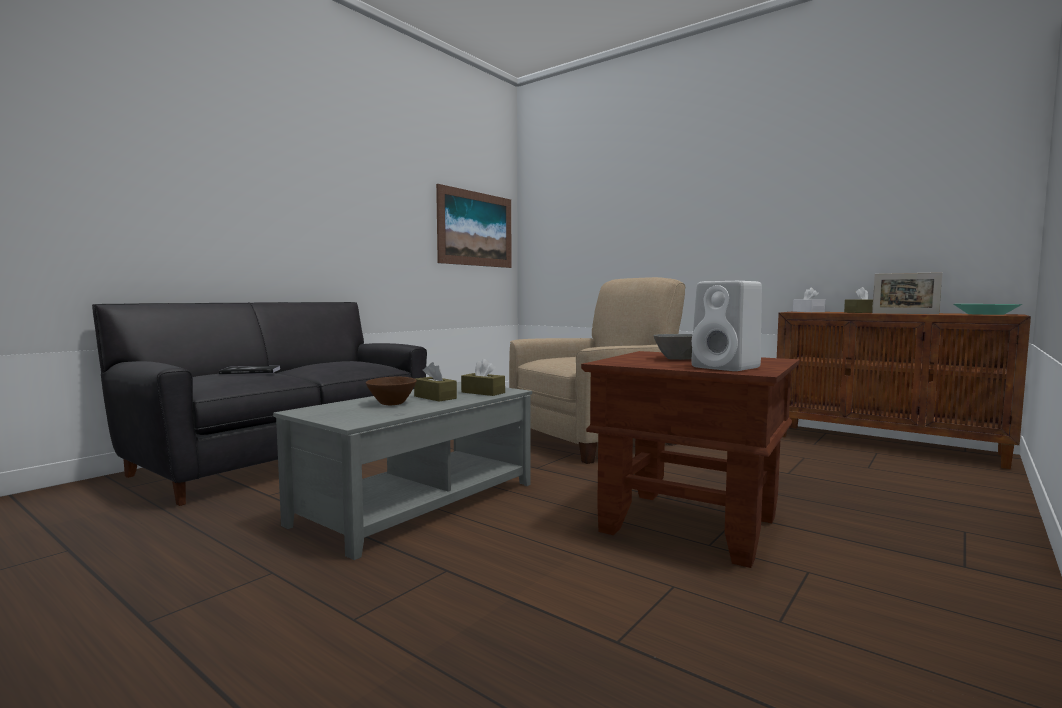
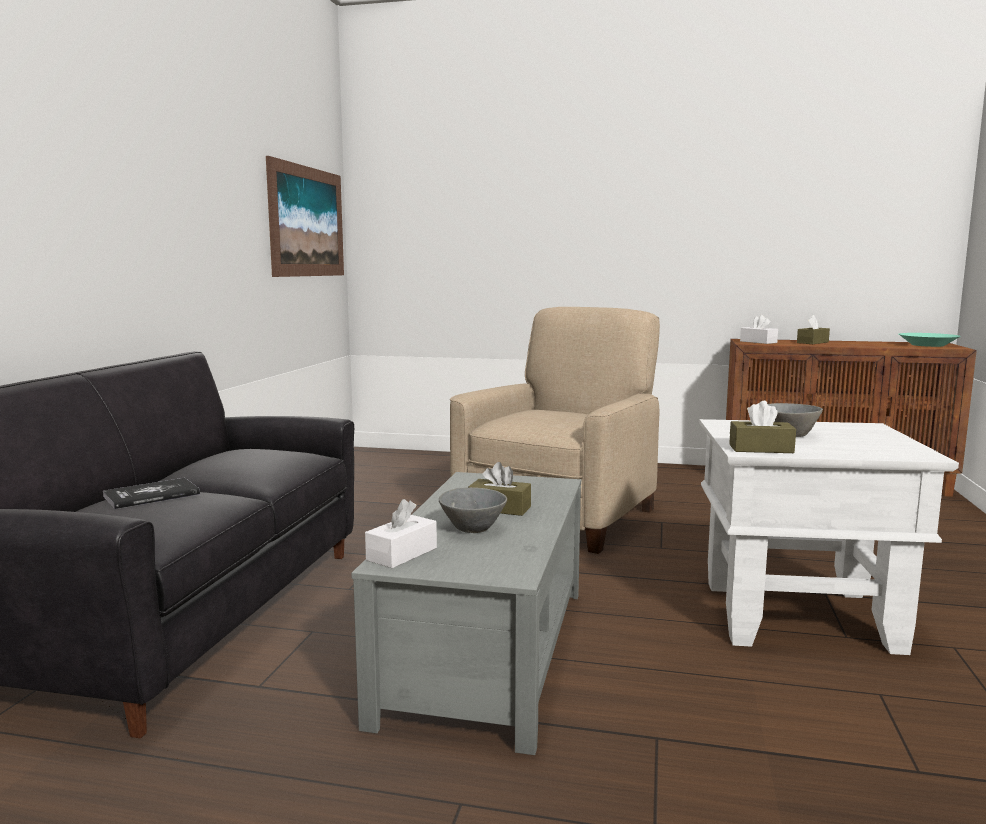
camera: 25 degrees left, 5 degrees up
(319, 408) = (402, 554): none -> white tissue box
(390, 403) = (471, 529): brown bowl -> grey bowl
(483, 392) = (535, 490): brown tissue box -> brown tissue box (761, 449)
(689, 524) = (798, 615): brown side table -> white side table
(728, 367) = (878, 449): white speaker -> none
(904, 313) = (863, 346): picture frame -> none

